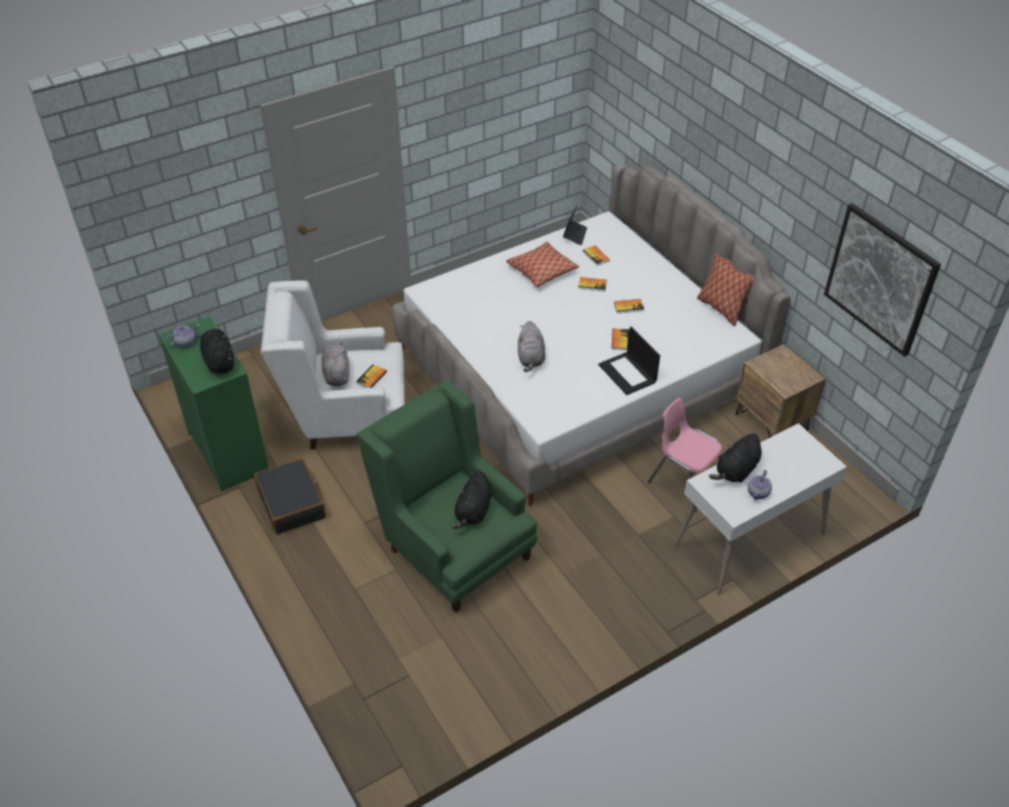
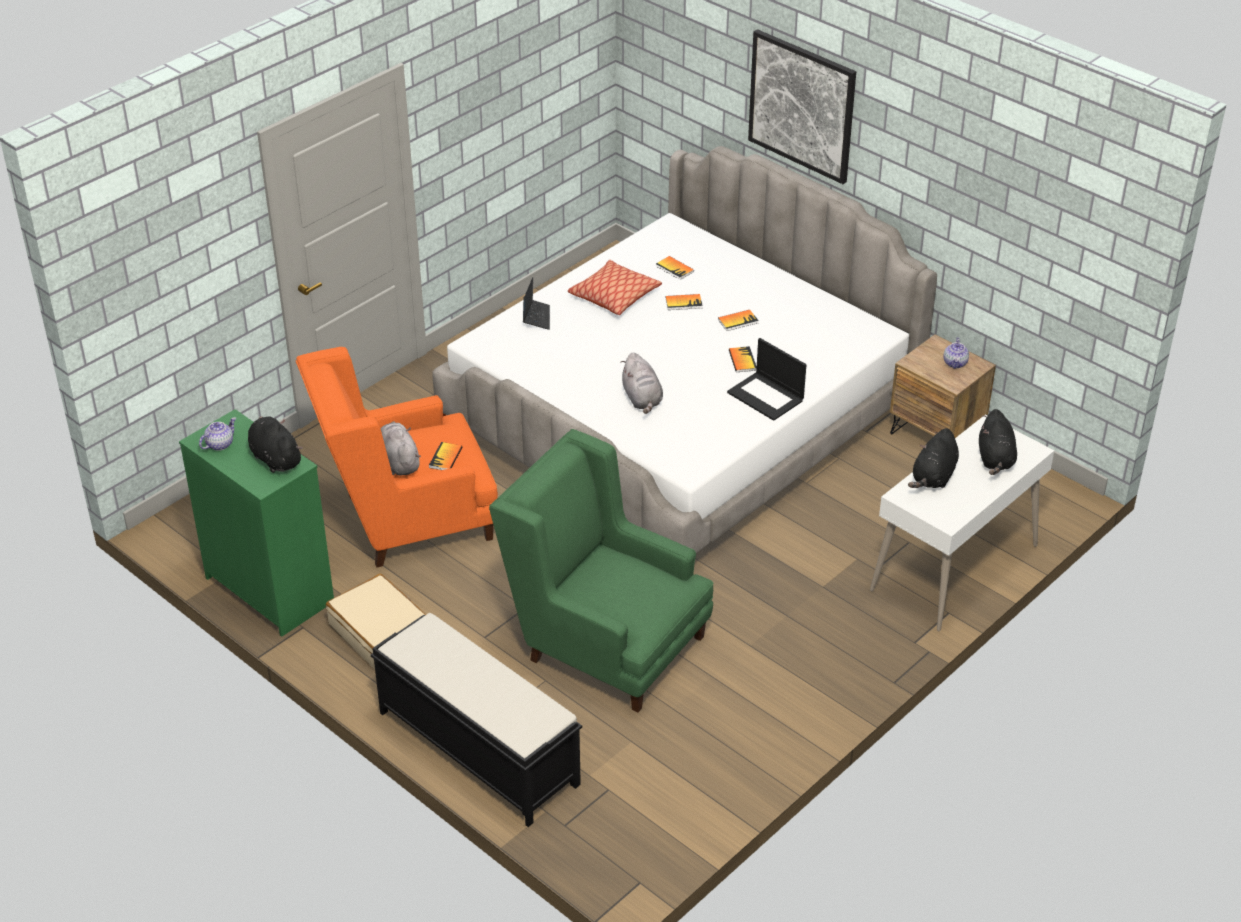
camera: 15 degrees left, 5 degrees down
(292, 503) = (381, 633): black suitcase -> beige suitcase
(324, 615) = (477, 747): none -> black bench
(345, 416) = (405, 520): white armchair -> orange armchair
(473, 512) = (636, 583): black plush toy -> black plush toy (995, 459)
(575, 235) = (638, 247): laptop -> laptop (536, 317)
(684, 482) = (856, 520): pink chair -> none
(721, 309) = (849, 306): pillow -> none
(758, 493) = (966, 495): teapot -> teapot (955, 363)
(880, 279) = (1047, 228): picture -> picture (802, 105)

